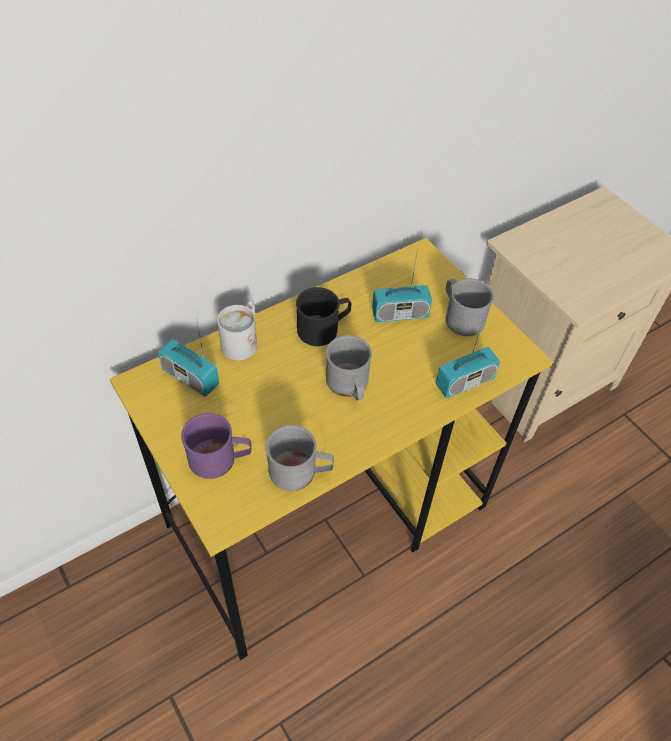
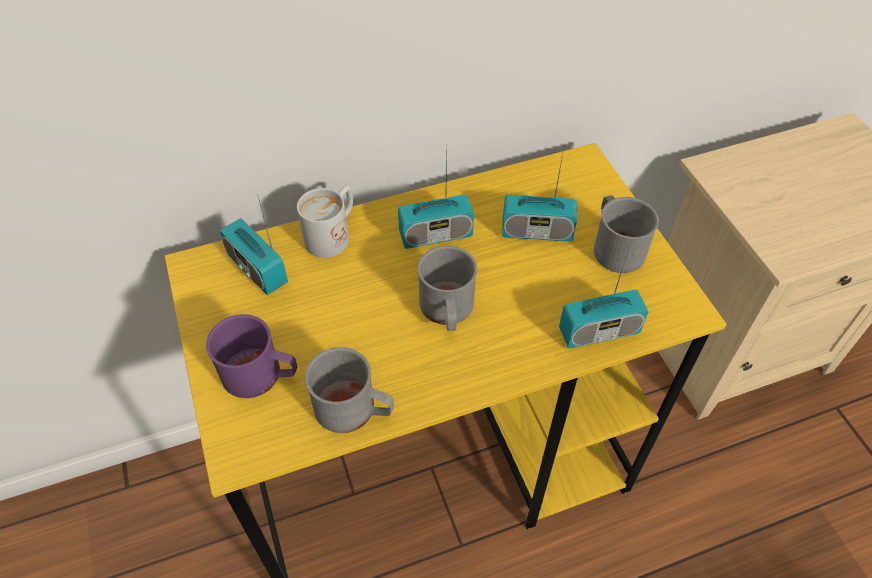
camera: 15 degrees right, 0 degrees up
(323, 328) = (435, 235): black mug -> radio

